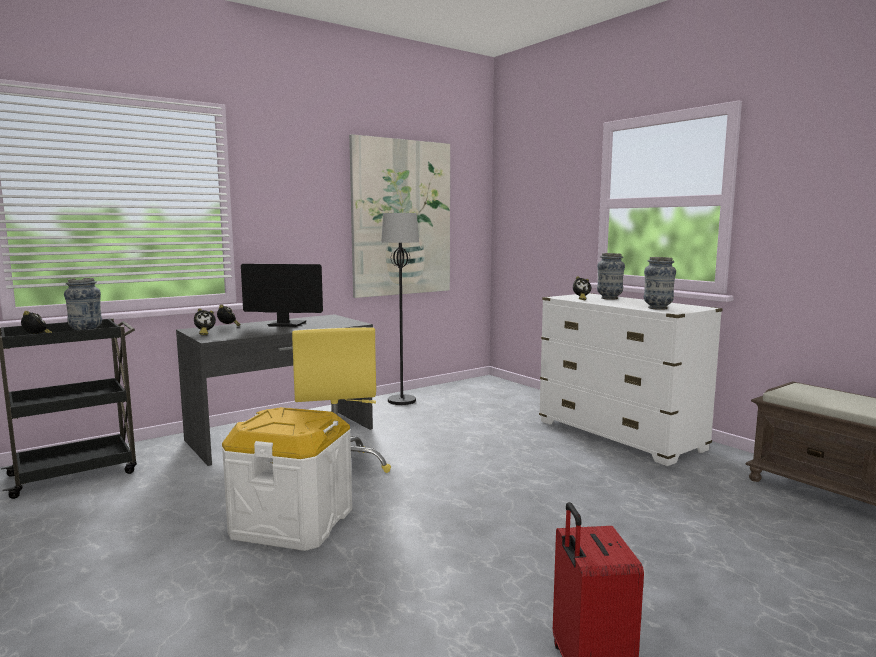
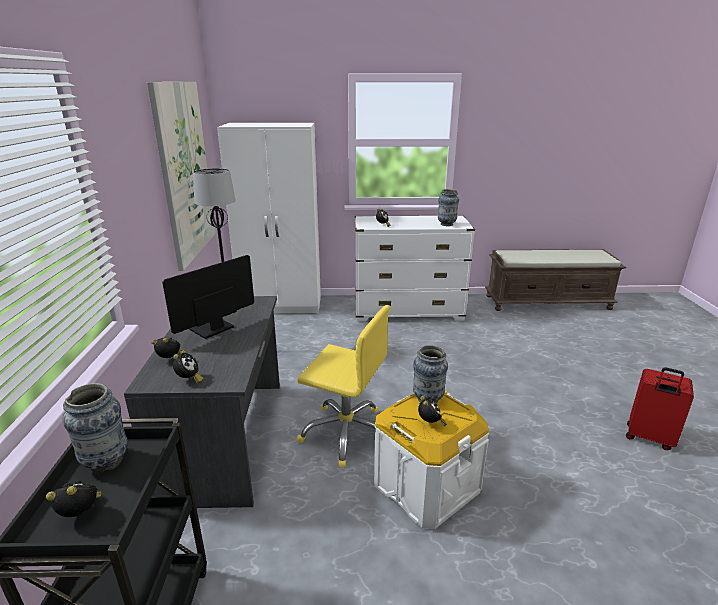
camera: 55 degrees left, 15 degrees up
(267, 422) = (430, 423): none -> alarm clock
(509, 391) = (282, 305): none -> white wardrobe
(609, 298) = (391, 220): vase -> vase (428, 399)

